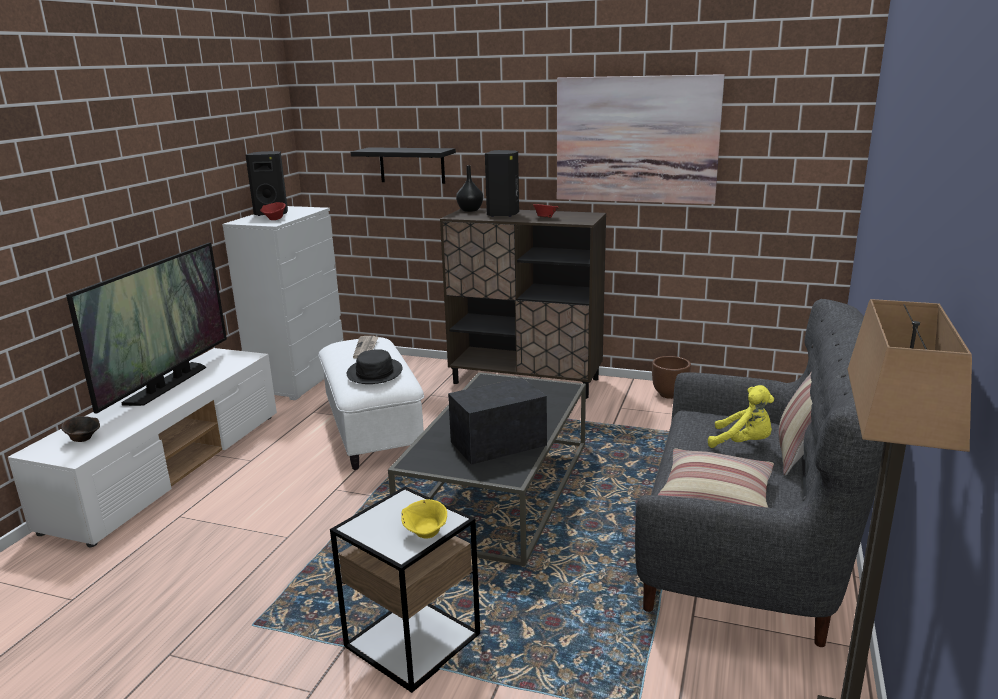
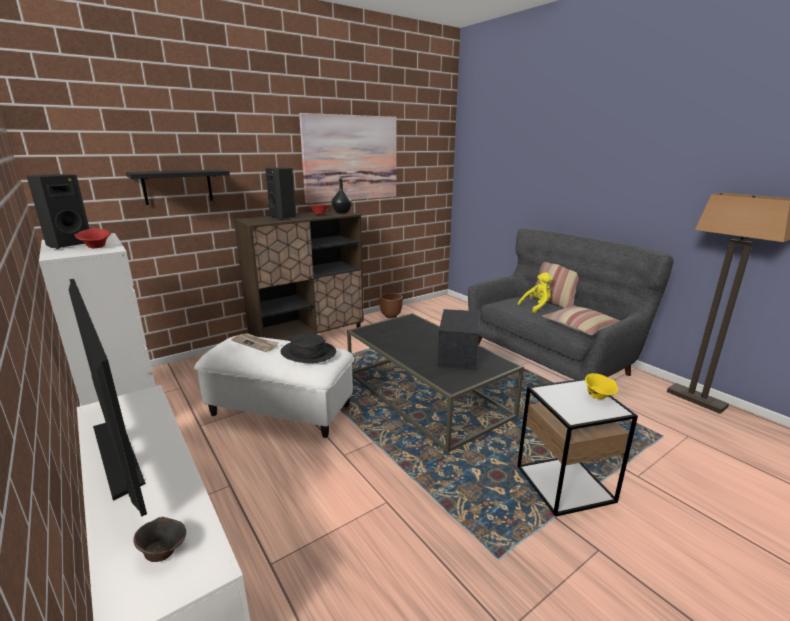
camera: 55 degrees left, 0 degrees up
(469, 210) = (248, 219): black vase -> black vase (341, 212)

